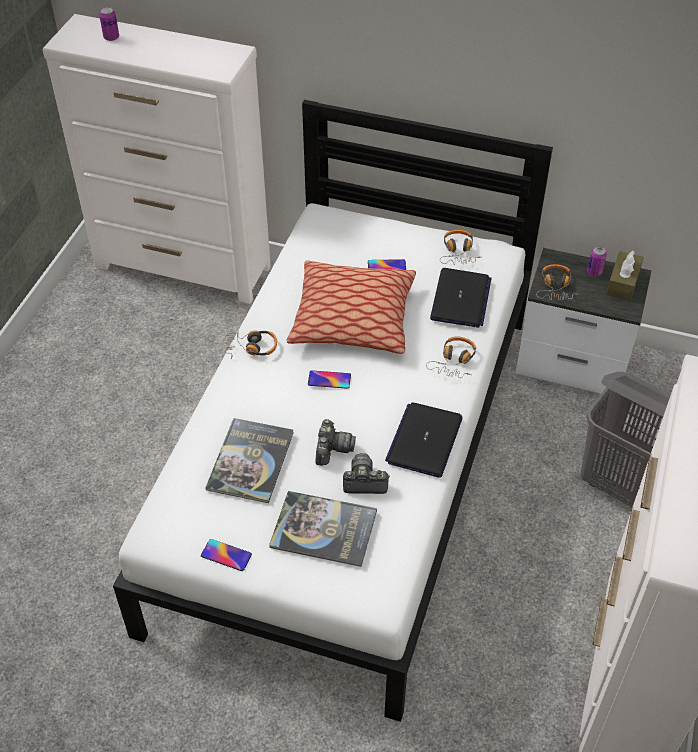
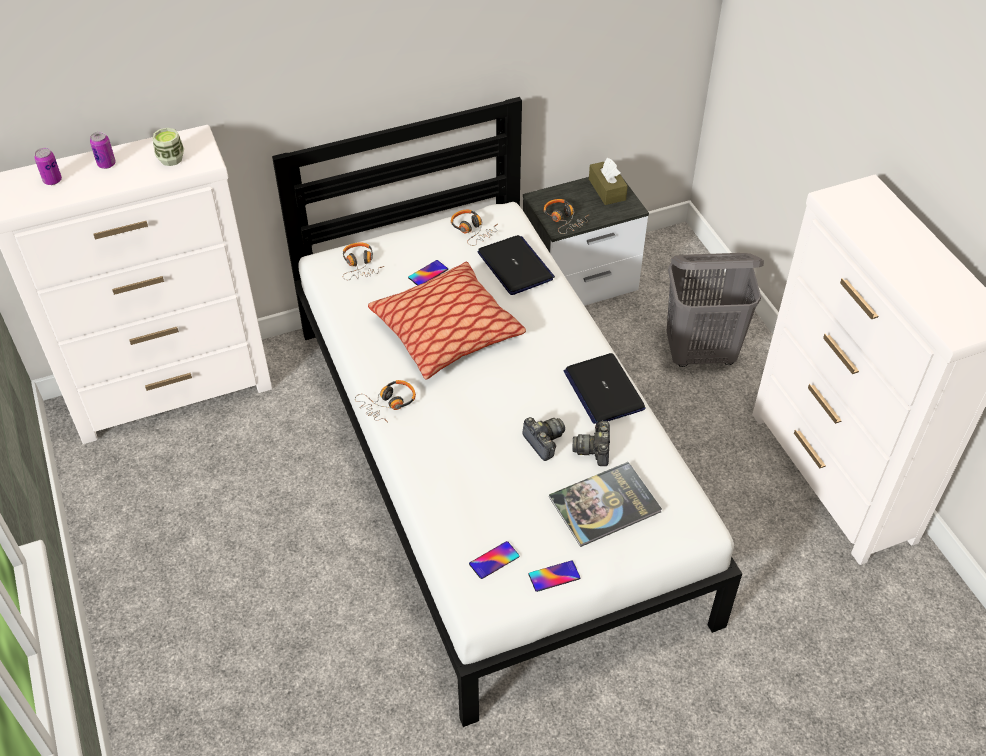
camera: 40 degrees left, 0 degrees up
(201, 59) = (171, 159): none -> cup
(250, 461) = (492, 492): book -> none
(329, 380) = (483, 390): phone -> phone (494, 560)
(364, 482) = (594, 450): camera -> camera turned 45 degrees counterclockwise
(454, 361) = (561, 317): headphones -> headphones (360, 265)
(594, 272) = (579, 192): can -> can (106, 164)

